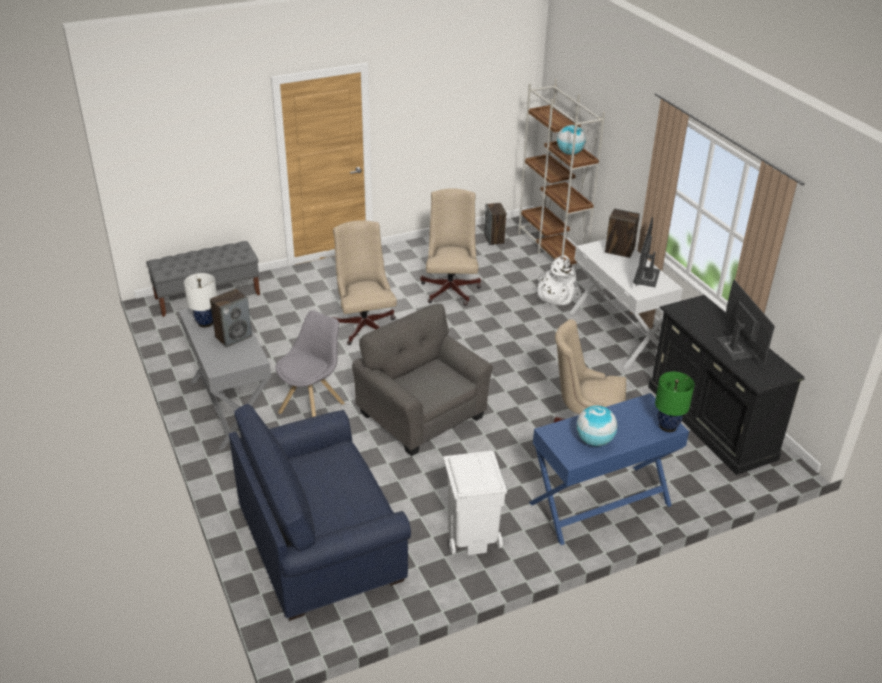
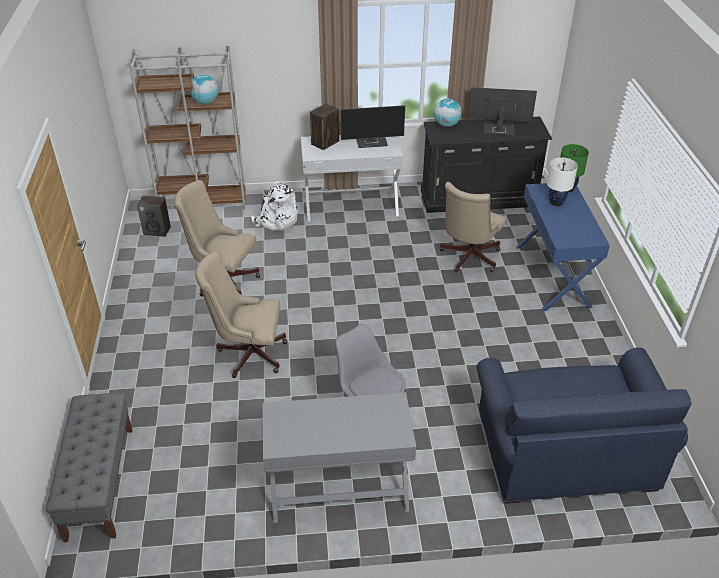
camera: 70 degrees left, 5 degrees up
(205, 323) = (304, 435): white table lamp -> white table lamp (556, 202)
(233, 337) = (344, 414): speaker -> none
(421, 415) = (412, 345): grey armchair -> none
(471, 536) = (575, 353): white trash can -> none
(594, 441) = (577, 224): globe -> globe (446, 125)
(646, 277) = (372, 142): monitor -> monitor turned 45 degrees counterclockwise

